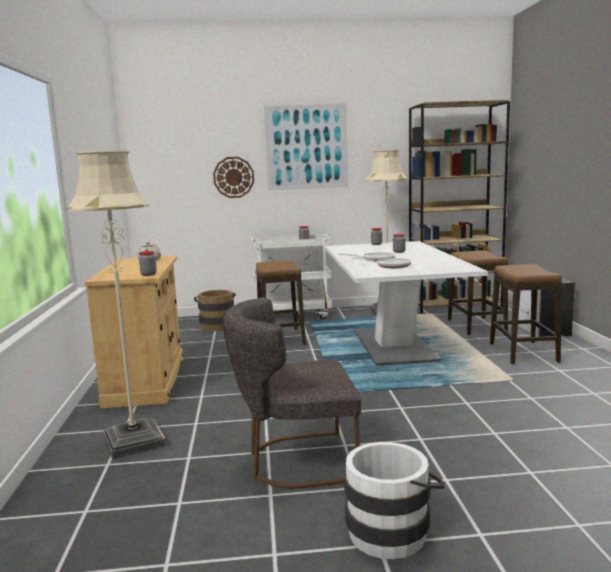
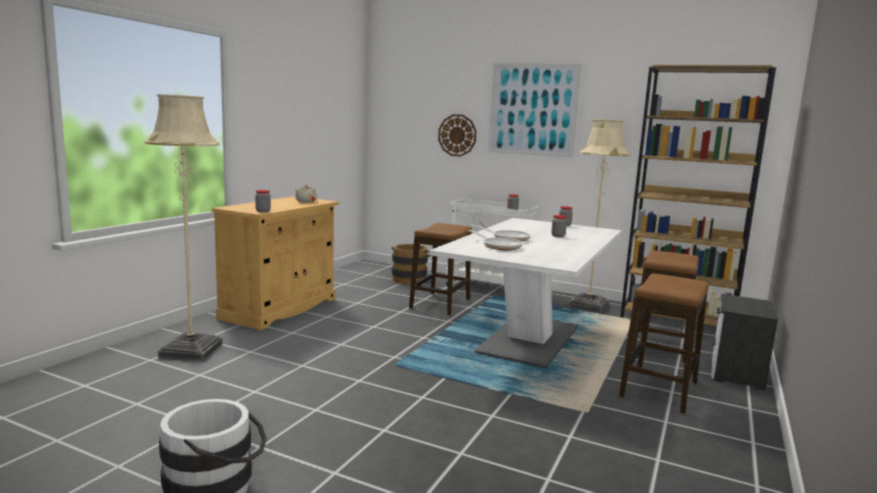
camera: 30 degrees right, 0 degrees up
(295, 461) = (258, 406): grey chair -> none

